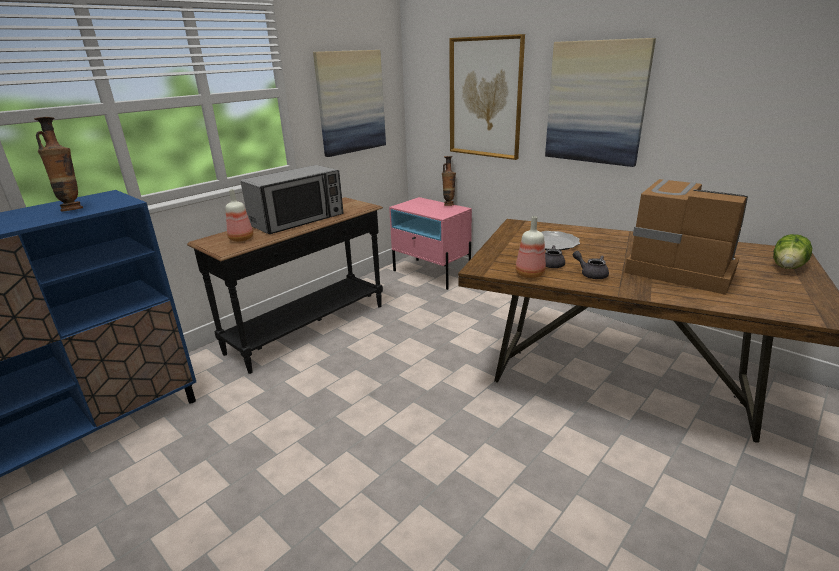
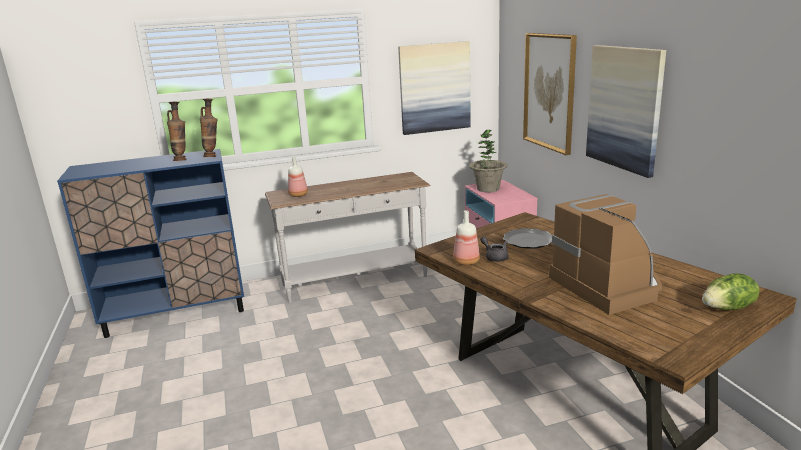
camera: 30 degrees right, 5 degrees down
(298, 220) = (352, 187): microwave -> none
(309, 329) = (355, 281): black console table -> white console table
(416, 207) = (488, 189): none -> potted plant
(448, 205) = (520, 191): vase -> vase (213, 156)
(591, 274) = (517, 272): grey teapot -> none

